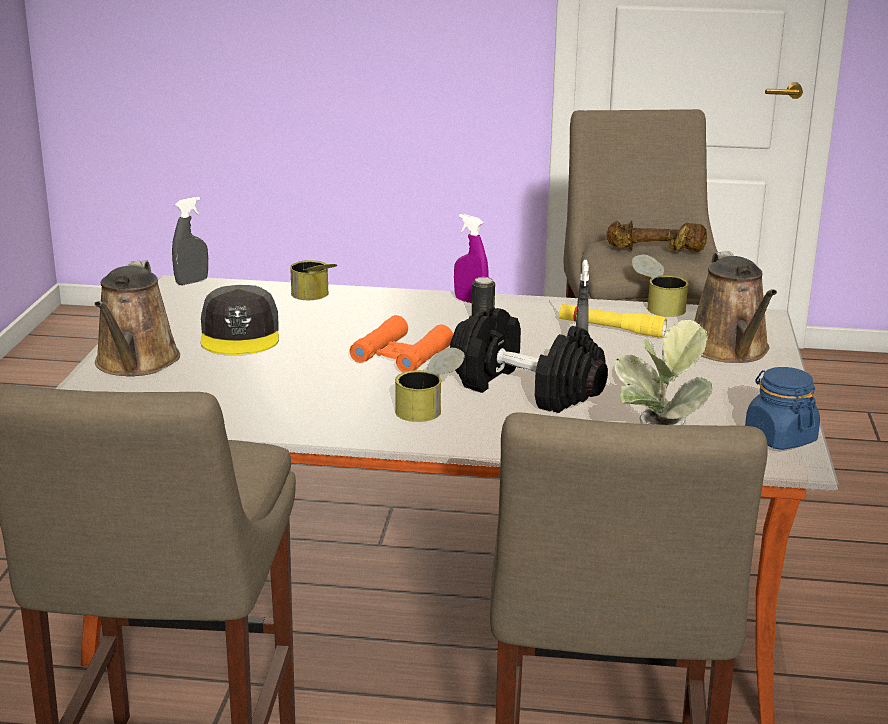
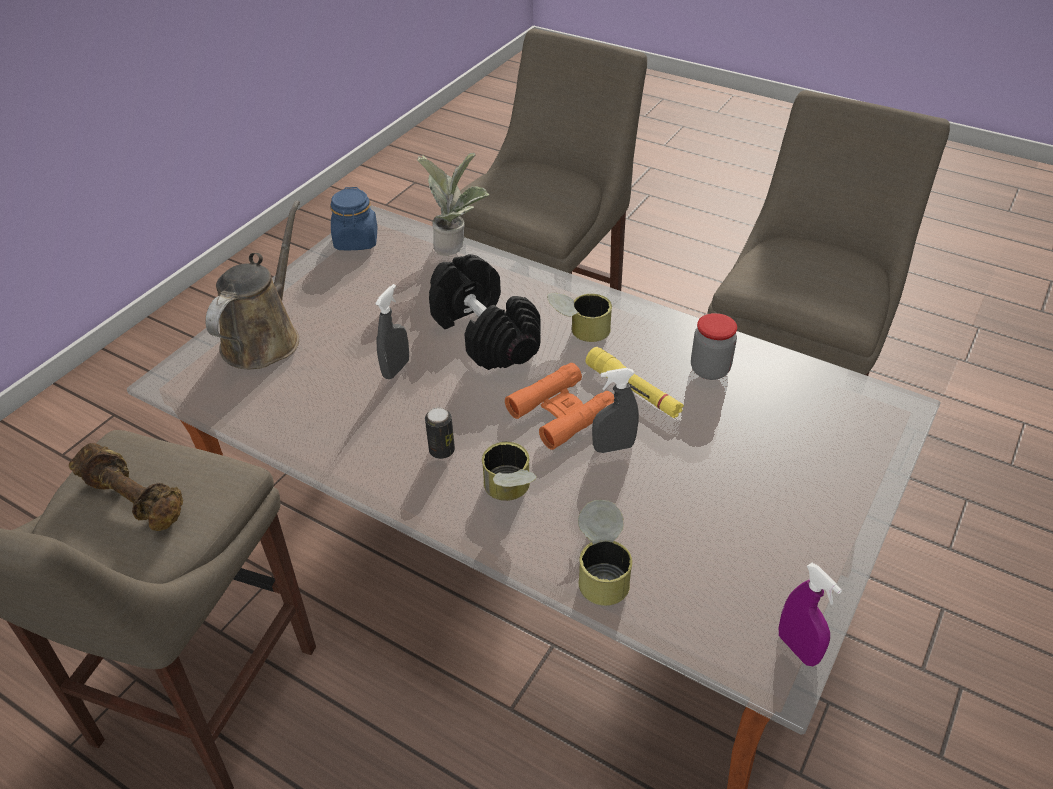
camera: 155 degrees left, 20 degrees up
(135, 363) = (838, 473): brown watering can -> none
(192, 282) = (760, 680): grey spray bottle -> grey spray bottle (613, 447)
(240, 335) = (715, 500): grey cap -> none
(272, 404) = (710, 369): none -> jar
(470, 301) = (422, 500): purple spray bottle -> purple spray bottle (797, 648)
(611, 329) = (328, 400): yellow flashlight -> yellow flashlight (633, 390)
(657, 306) = (238, 429): can -> can (509, 494)

